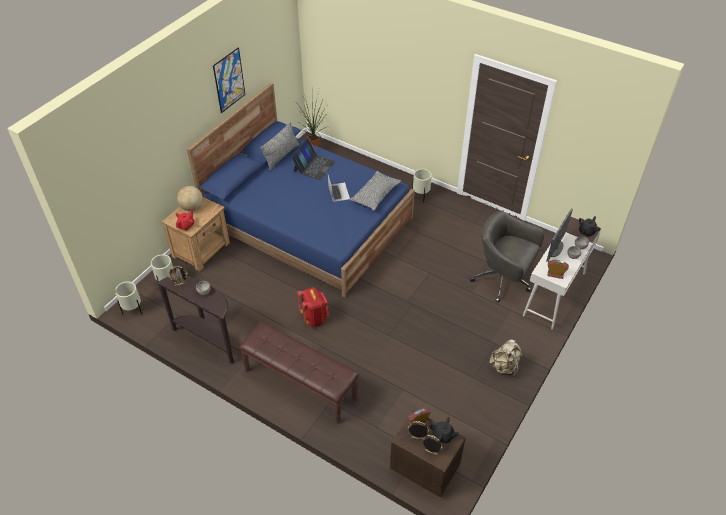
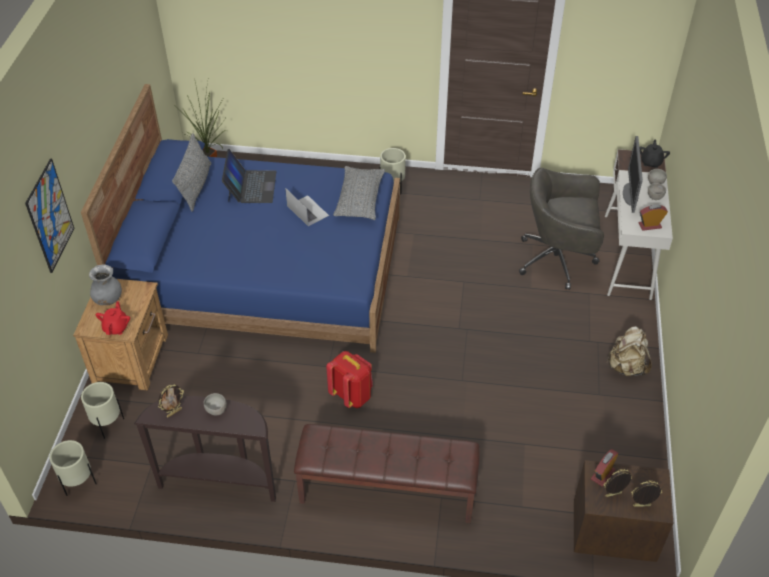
camera: 25 degrees left, 0 degrees up
(192, 207) = (108, 299): globe -> grey vase
(229, 80) = (103, 93): picture -> picture (50, 216)
(442, 436) = (641, 478): black teapot -> none

